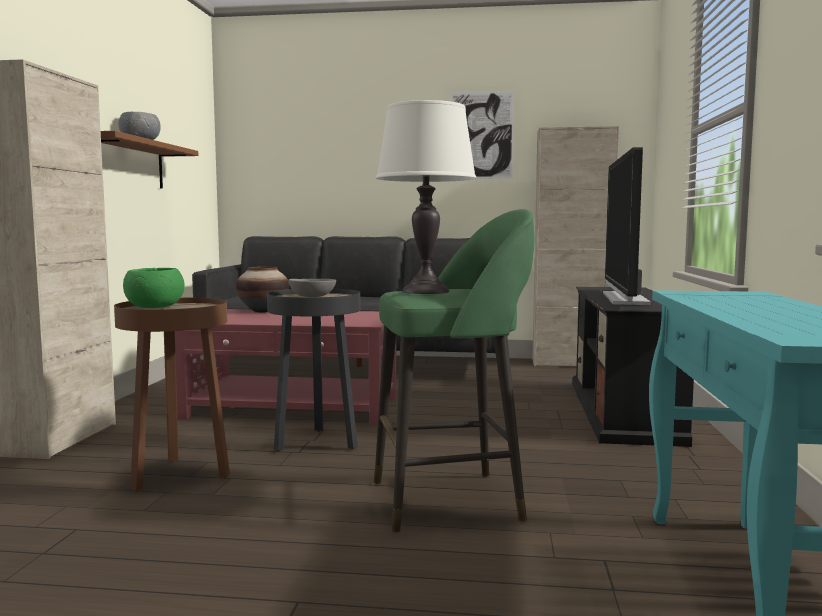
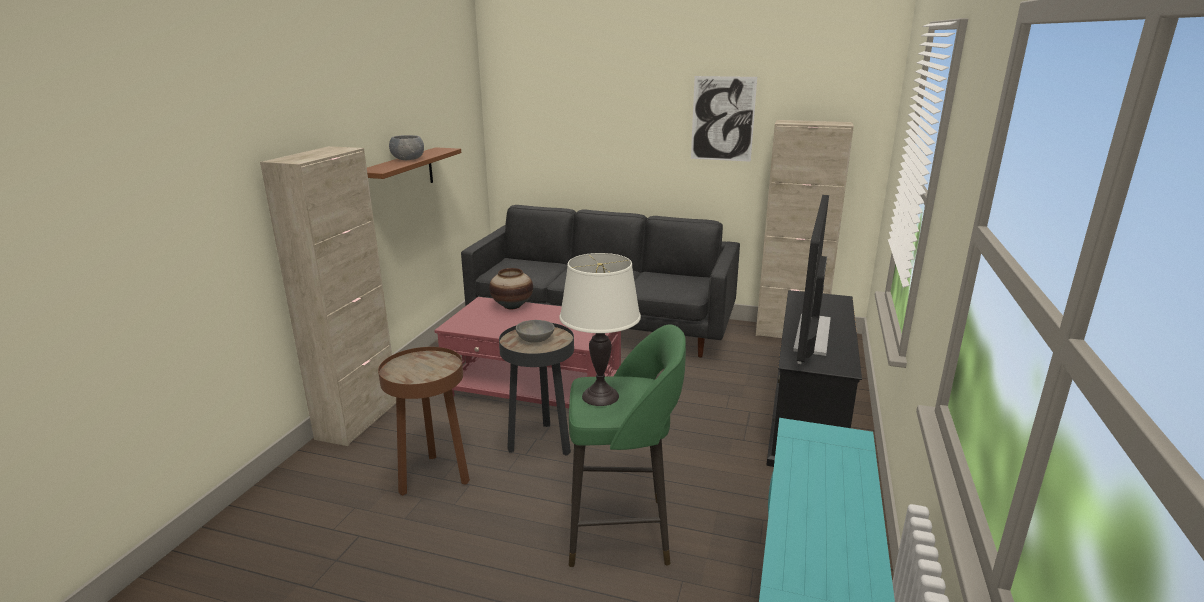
camera: 10 degrees right, 15 degrees up
(155, 307) = (409, 364): green bowl -> none

